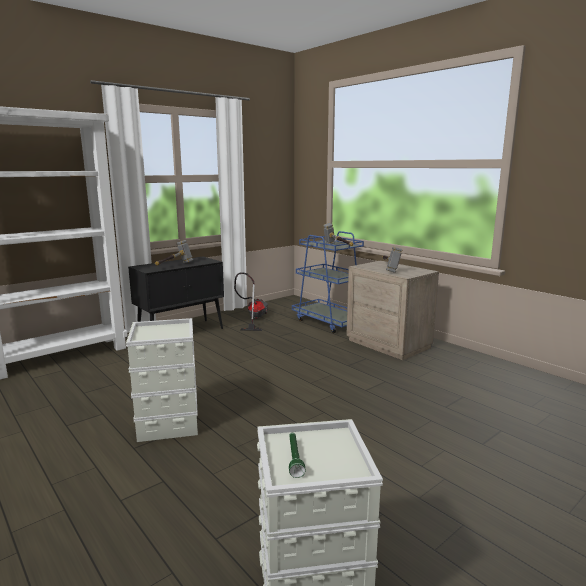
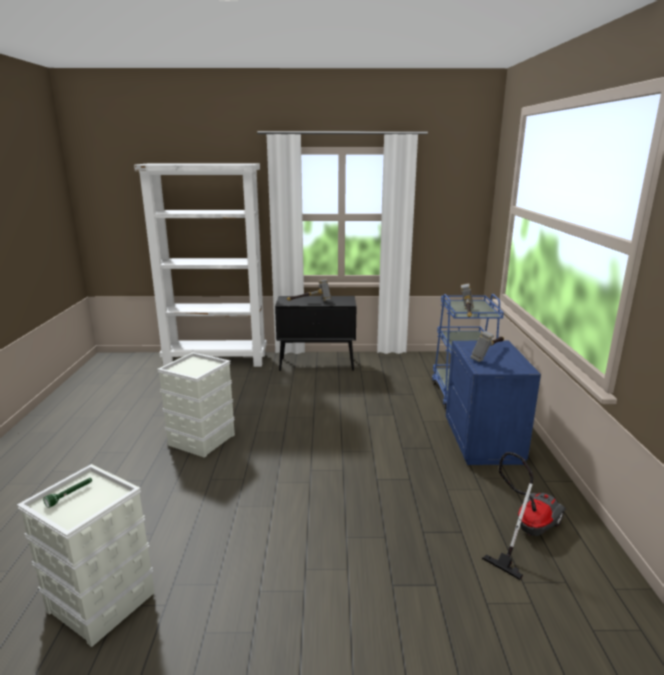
camera: 40 degrees right, 5 degrees up
(253, 318) = (394, 368): vacuum cleaner -> vacuum cleaner (525, 531)
(389, 344) = (484, 441): beige nightstand -> blue nightstand

